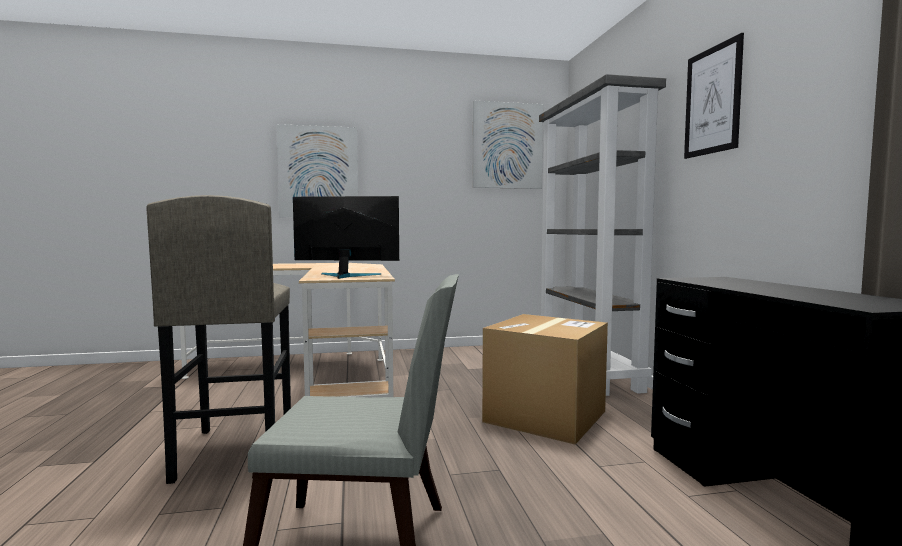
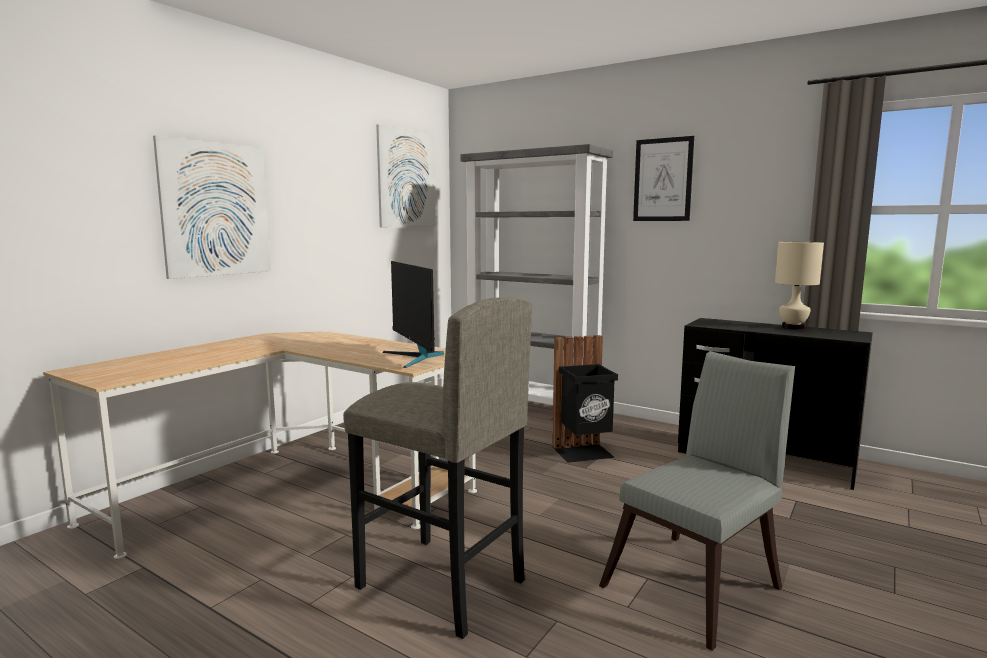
camera: 45 degrees left, 5 degrees up
(345, 276) = (415, 357): monitor -> monitor turned 75 degrees counterclockwise
(545, 416) = (584, 453): cardboard box -> black trash can
(820, 291) = (793, 327): none -> beige table lamp

